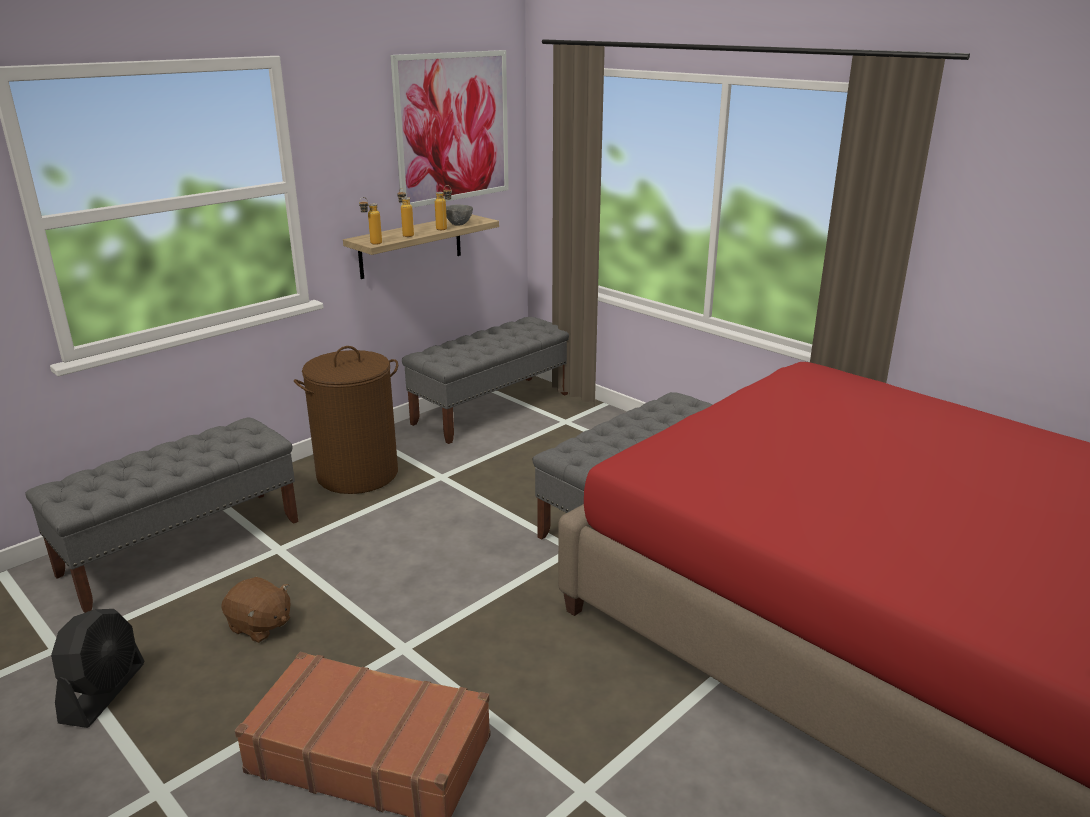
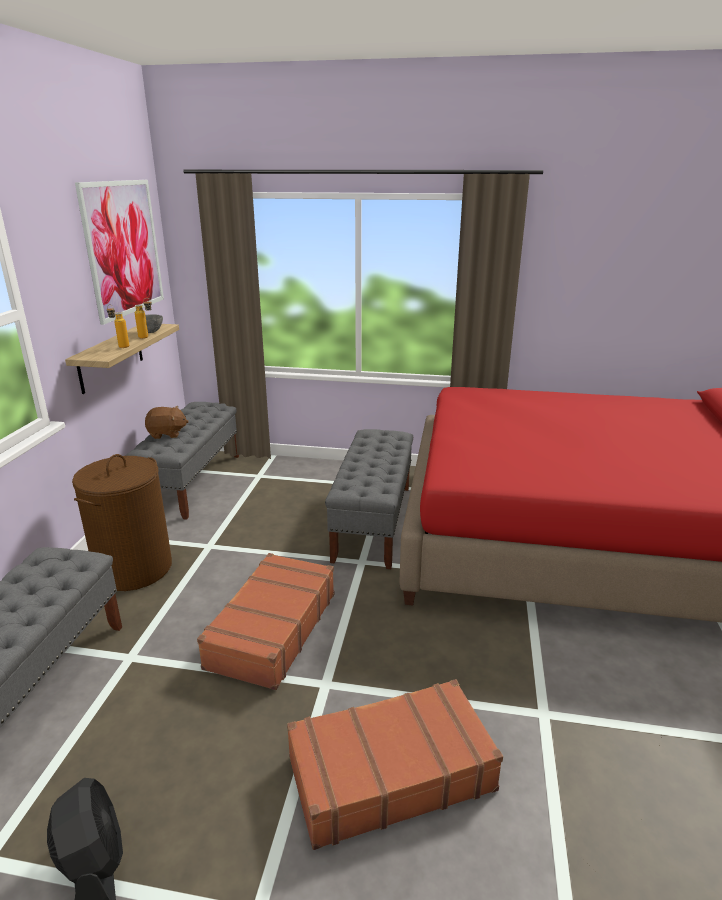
camera: 35 degrees left, 0 degrees up
(260, 626) = (187, 727): brown plush toy -> brown plush toy (167, 434)
(372, 244) = (103, 358): bottle -> none
(411, 577) = (271, 629): none -> brown suitcase

